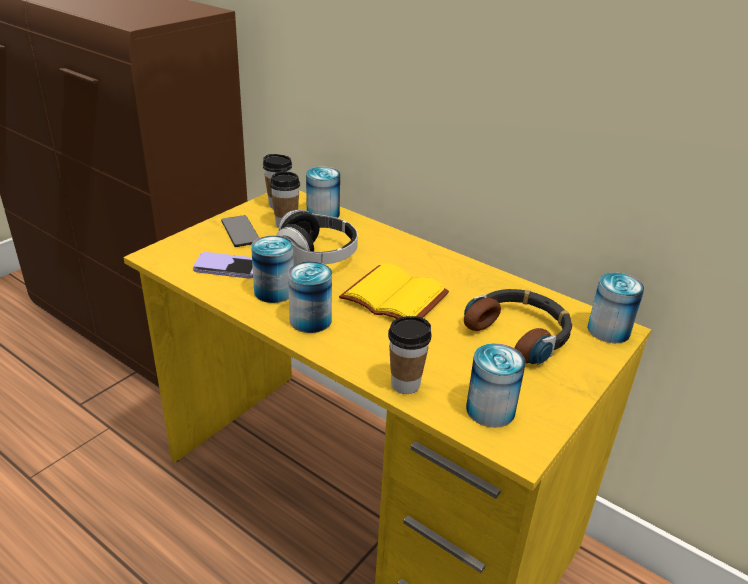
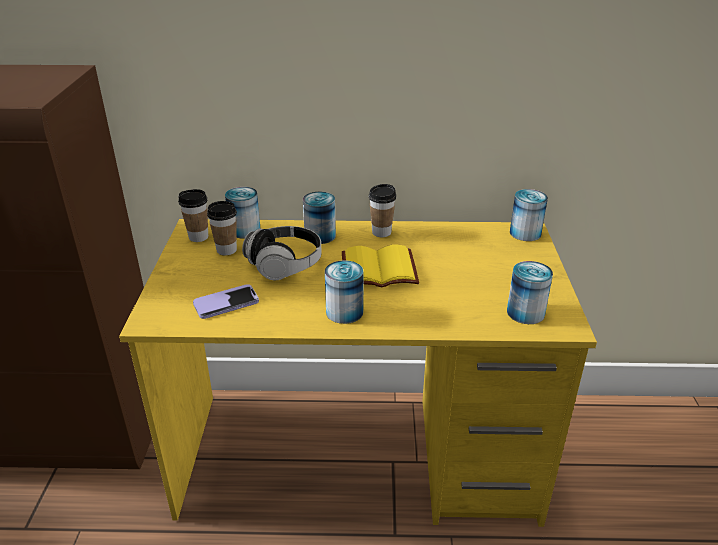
camera: 35 degrees left, 0 degrees up
(240, 232) = (197, 271): phone -> none
(274, 291) = (289, 304): can -> can (320, 236)
(405, 384) = (461, 323): cup -> cup (381, 232)
(519, 333) = (482, 257): headphones -> none

